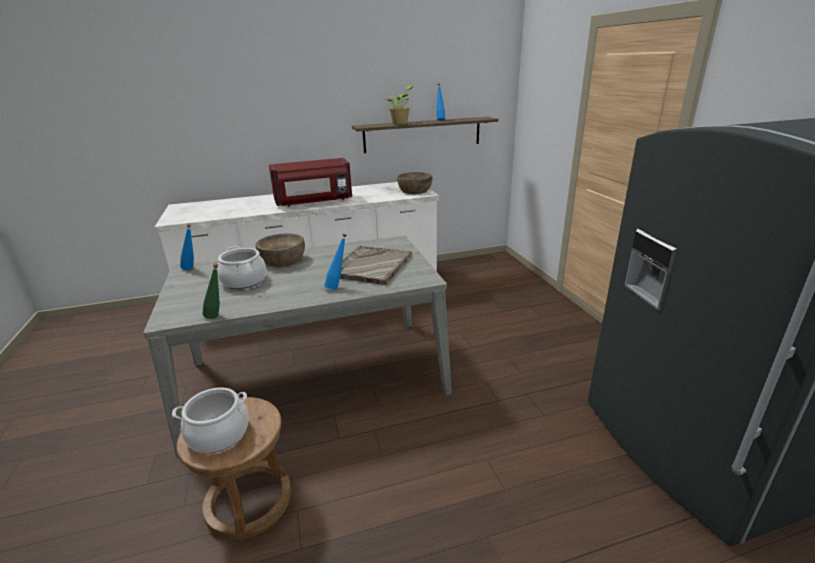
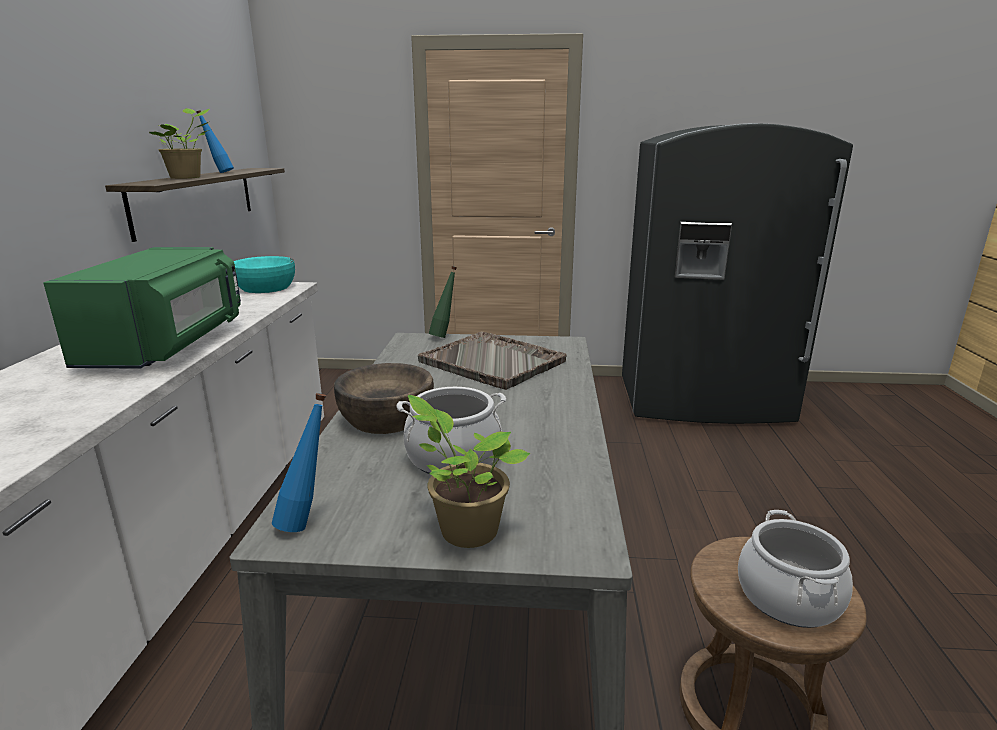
camera: 70 degrees left, 5 degrees down
(183, 295) = (465, 530): none -> potted plant
(217, 317) = (602, 486): green bottle -> green bottle (444, 336)
(314, 202) = (169, 344): red microwave -> green microwave
(338, 287) = (548, 387): blue bottle -> none
(415, 190) = (266, 287): brown bowl -> turquoise bowl

